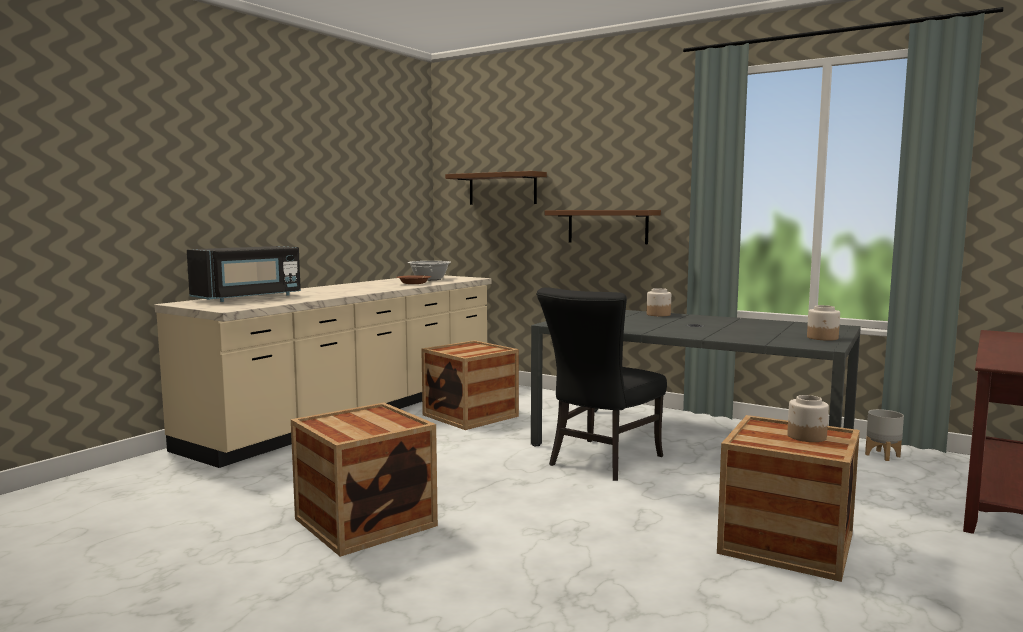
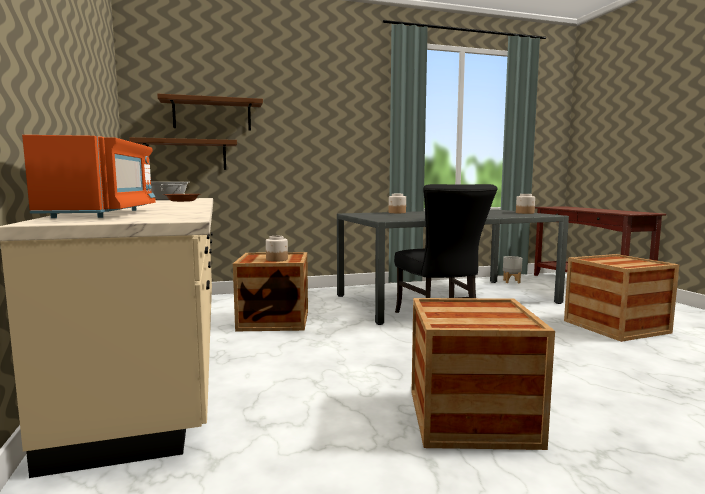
camera: 50 degrees left, 0 degrees up
(248, 297) = (102, 214): black microwave -> orange microwave
(607, 226) = (318, 151): brown shelf -> brown shelf (187, 155)
(807, 437) = (619, 260): jar -> jar (277, 259)

